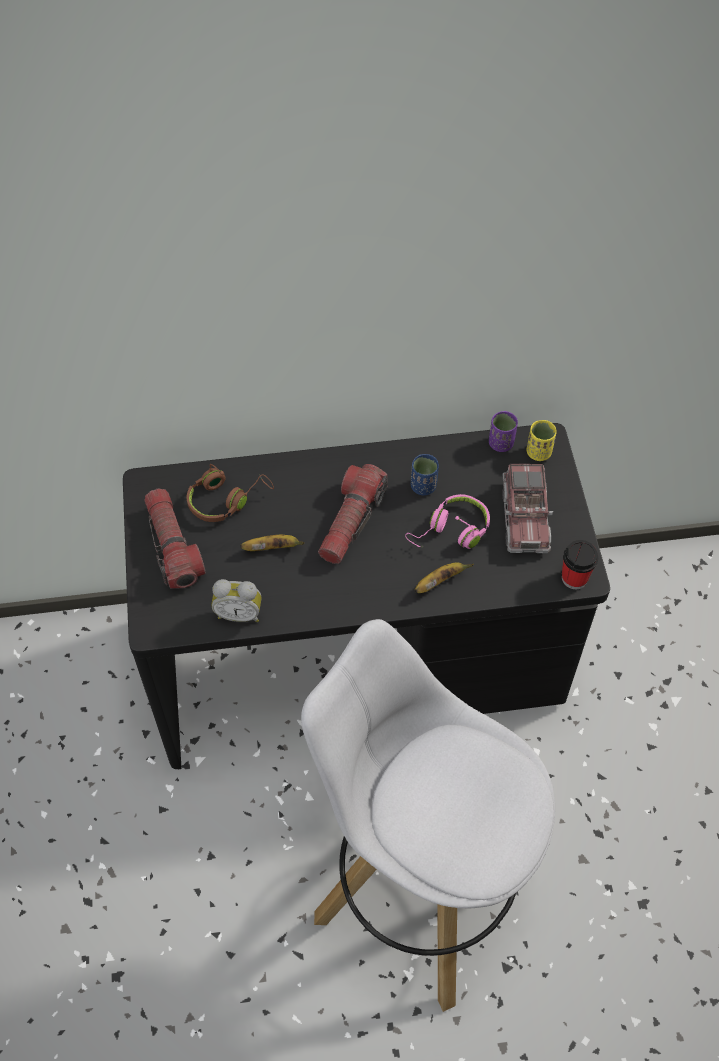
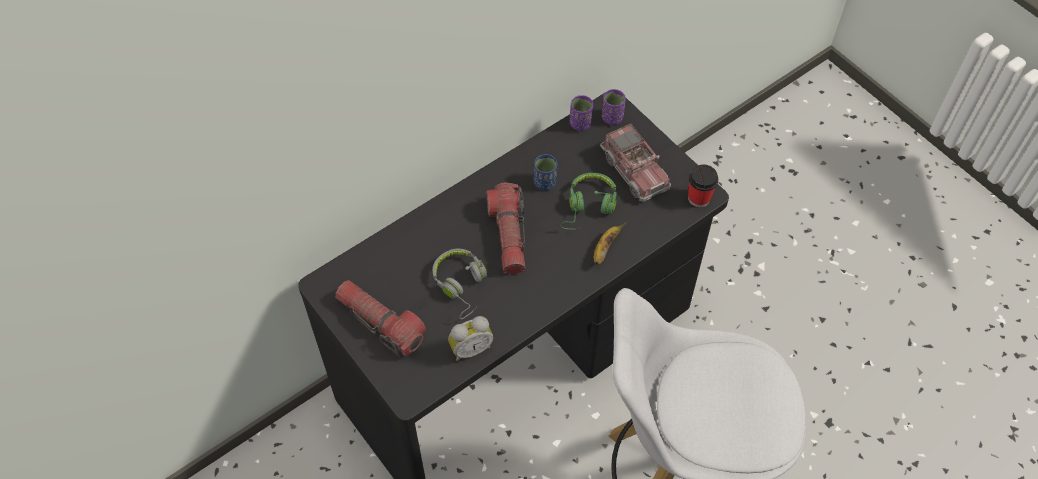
camera: 30 degrees left, 0 degrees up
(226, 499) = (398, 265): brown headphones -> none
(272, 548) = (461, 285): banana -> grey headphones
(451, 531) = (588, 207): pink headphones -> green headphones
(538, 452) = (612, 117): yellow cup -> purple cup

